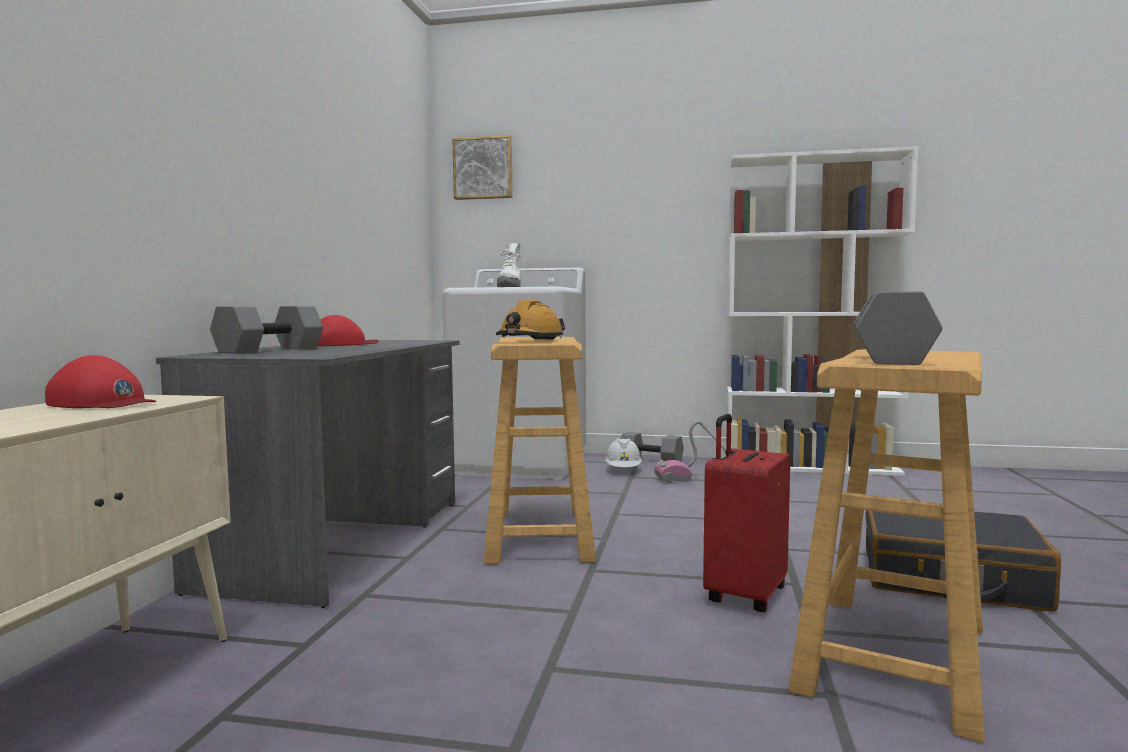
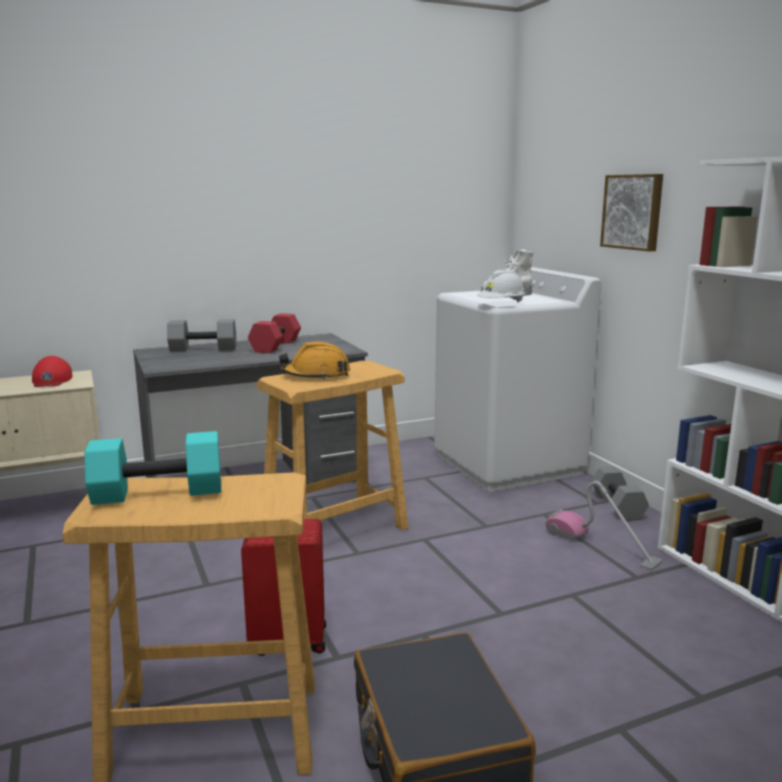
camera: 55 degrees right, 10 degrees up
(342, 344) = (275, 346): red cap -> red dumbbell
(483, 168) = (542, 162): picture -> picture (633, 212)
(623, 470) = (559, 505): white hard hat -> white hard hat (501, 304)
(889, 358) = (160, 492): grey dumbbell -> turquoise dumbbell

